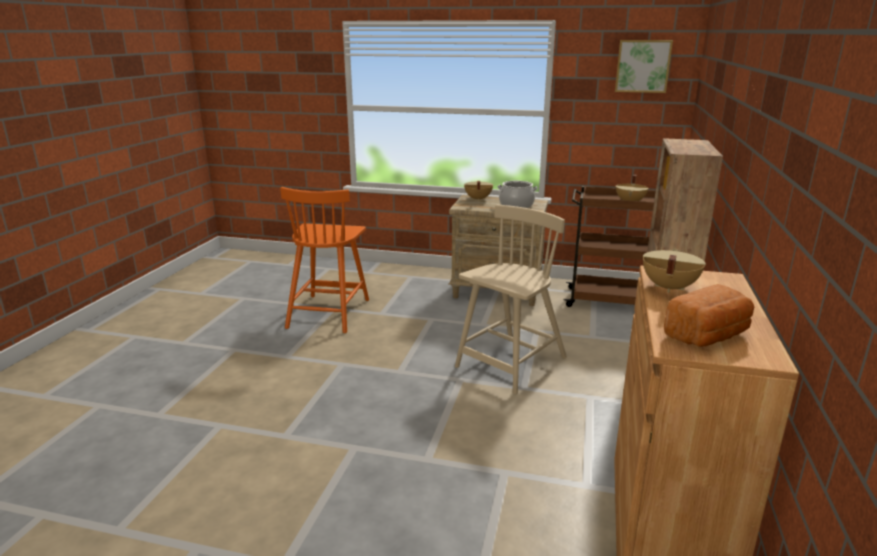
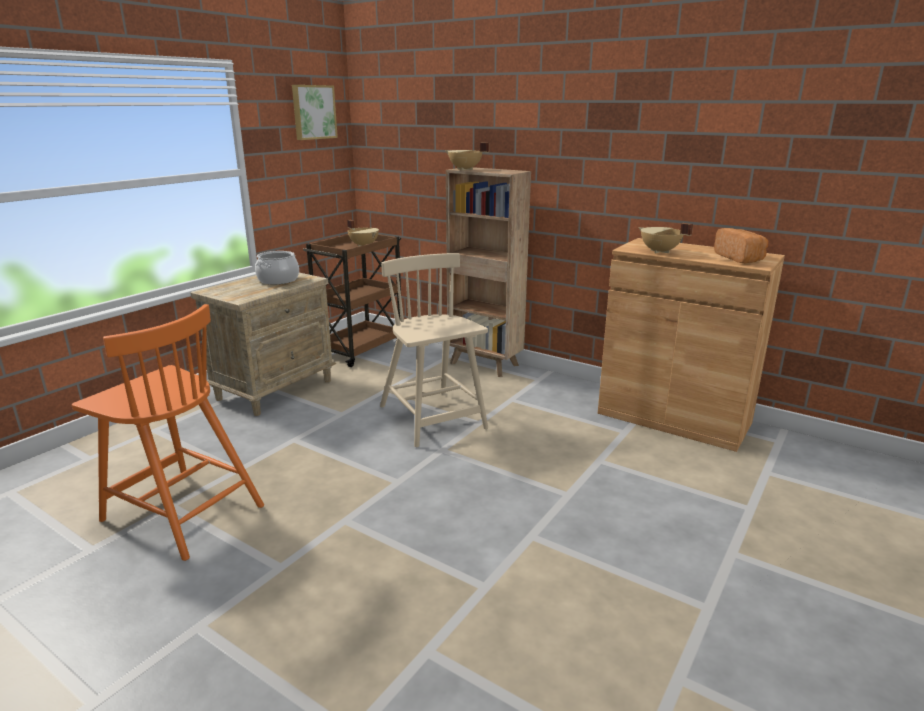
camera: 70 degrees left, 0 degrees up
(477, 199) = (225, 289): beige cooking pot -> beige cooking pot (465, 169)

